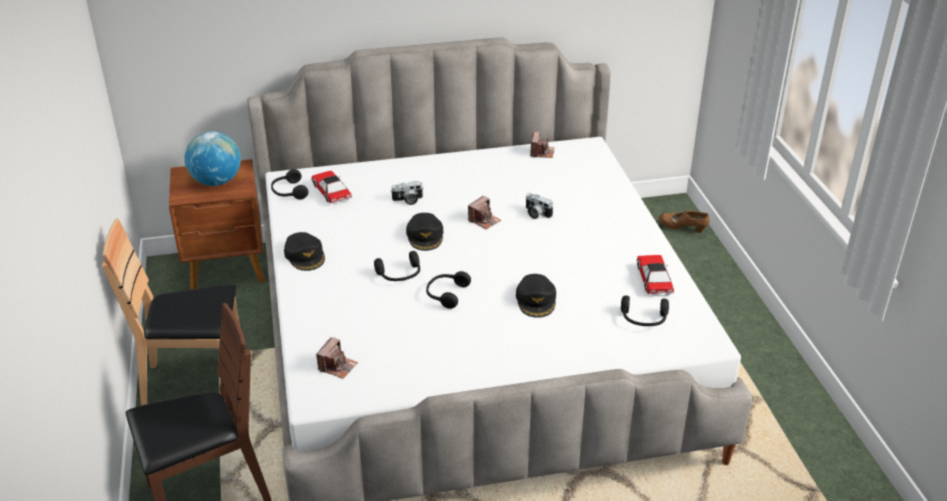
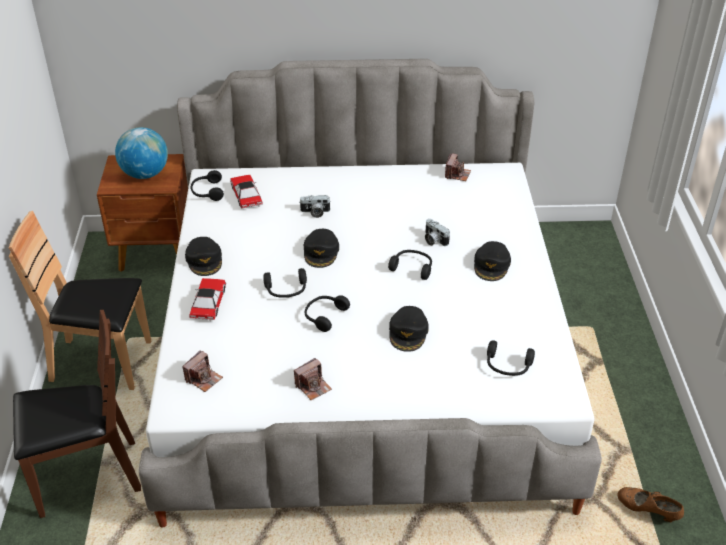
camera: 10 degrees right, 5 degrees up
(484, 220) = (381, 242): camera -> camera (313, 386)
(522, 241) = (412, 267): none -> black headphones
(601, 230) = (492, 265): none -> black cap
(654, 279) = (530, 324): toy car -> toy car (208, 303)
(682, 229) = (597, 259): brown shoe -> brown shoe (647, 511)

